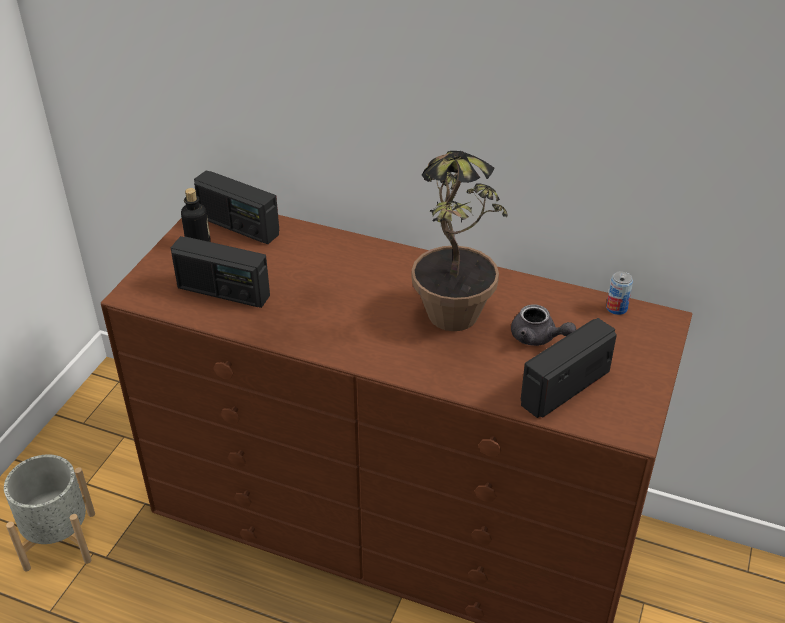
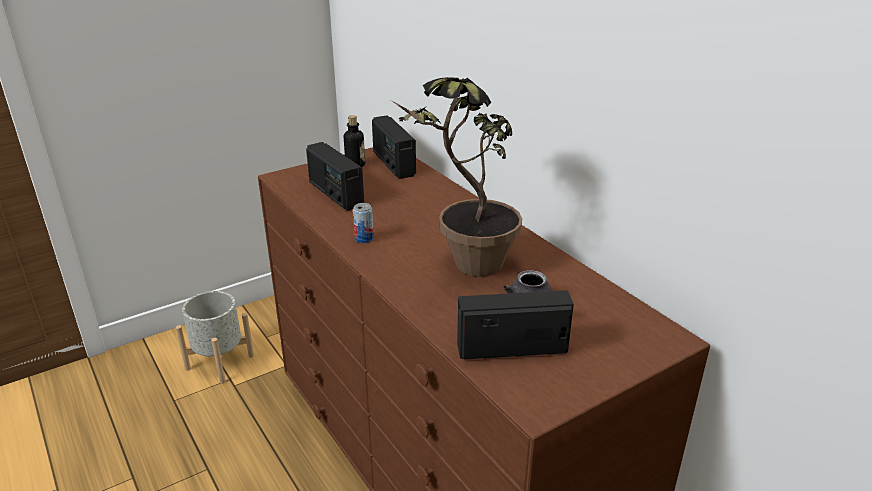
camera: 35 degrees right, 10 degrees down
(616, 308) = (632, 312): can -> can (364, 238)

